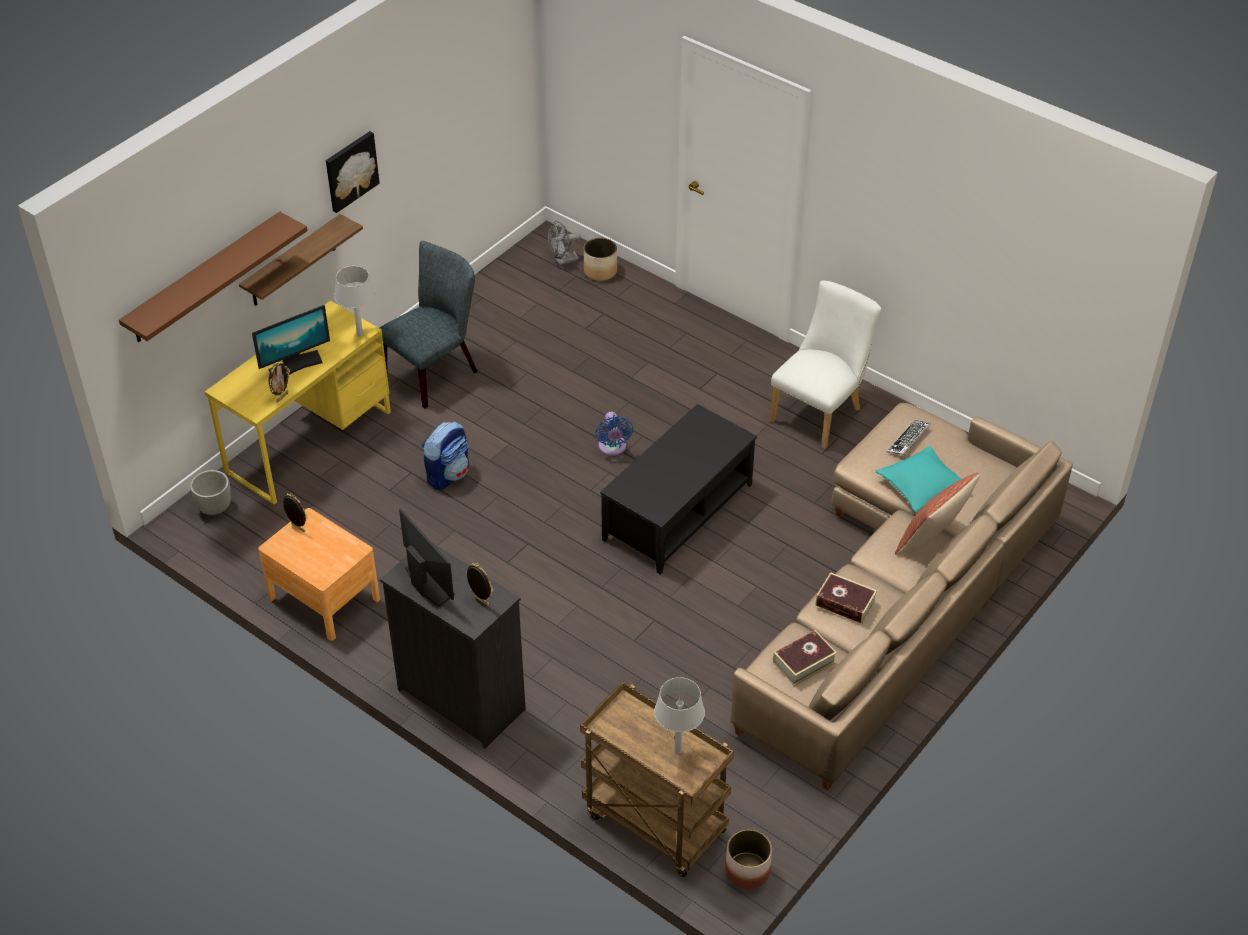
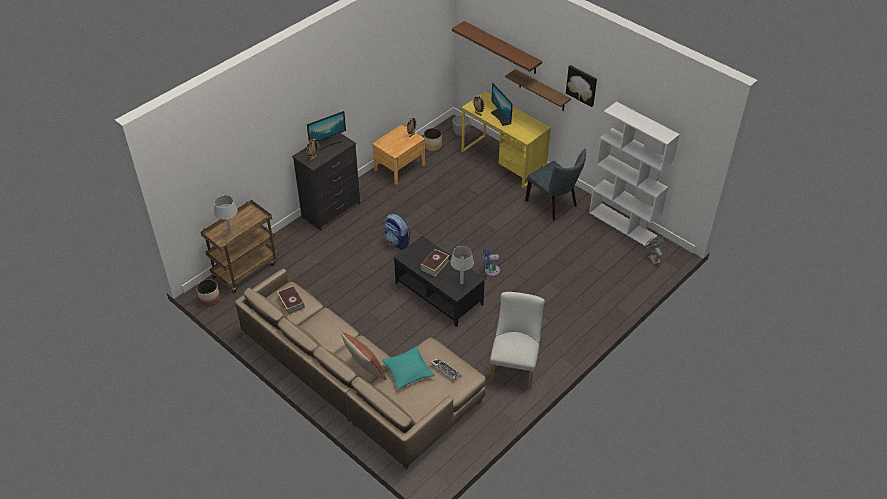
camera: 95 degrees right, 0 degrees up
(360, 334) = (523, 137): grey table lamp -> grey table lamp (462, 283)
(448, 474) = (476, 208): backpack -> backpack (397, 242)
(484, 290) = (623, 224): none -> white bookcase
(600, 271) = (644, 274): planter -> planter (433, 146)
(820, 412) = (514, 366): white chair -> white chair turned 120 degrees counterclockwise
(845, 603) = (326, 324): book -> book (434, 265)

